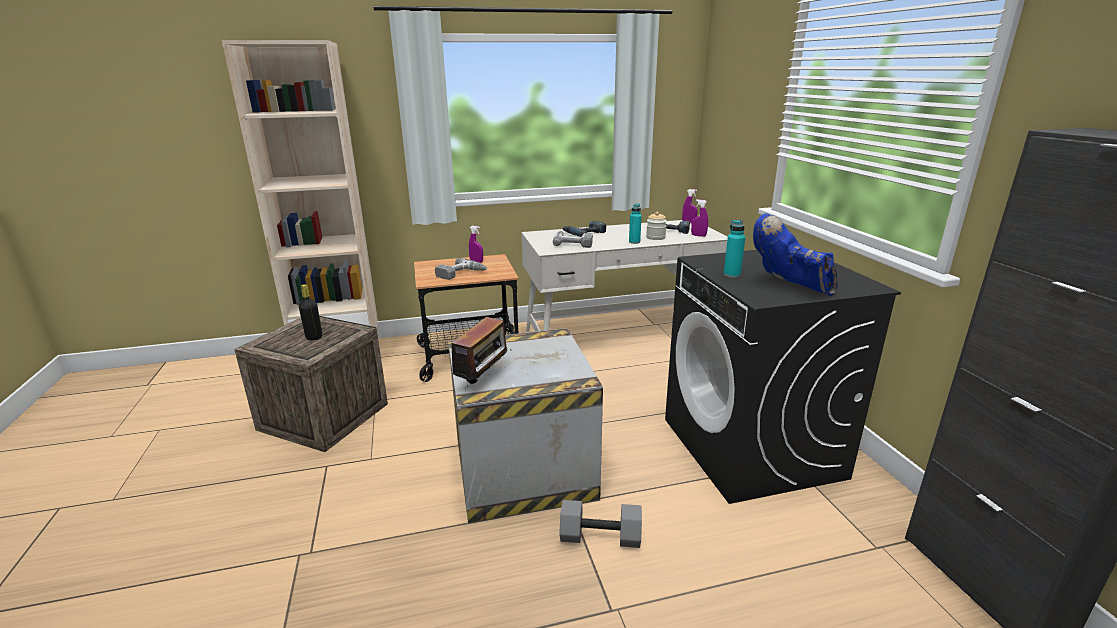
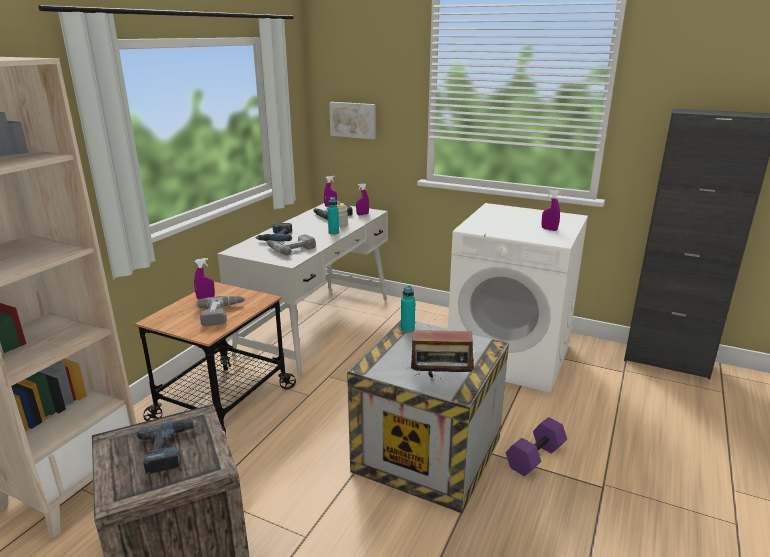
camera: 50 degrees left, 0 degrees up
(314, 337) = (169, 449): black bottle -> power drill
(483, 379) = (441, 380): radio -> radio turned 120 degrees clockwise
(601, 536) = (534, 456): grey dumbbell -> purple dumbbell
(727, 129) = (353, 120): none -> picture
(732, 275) = (509, 232): turquoise bottle -> turquoise bottle (407, 329)
(752, 448) = (510, 356): black washing machine -> white washing machine
(789, 287) = (549, 229): blue boot -> purple spray bottle

